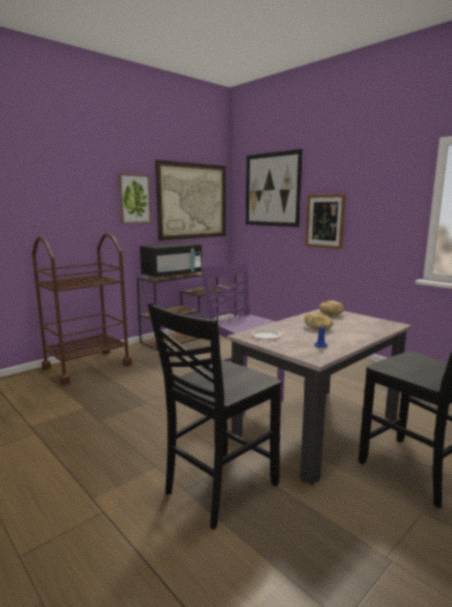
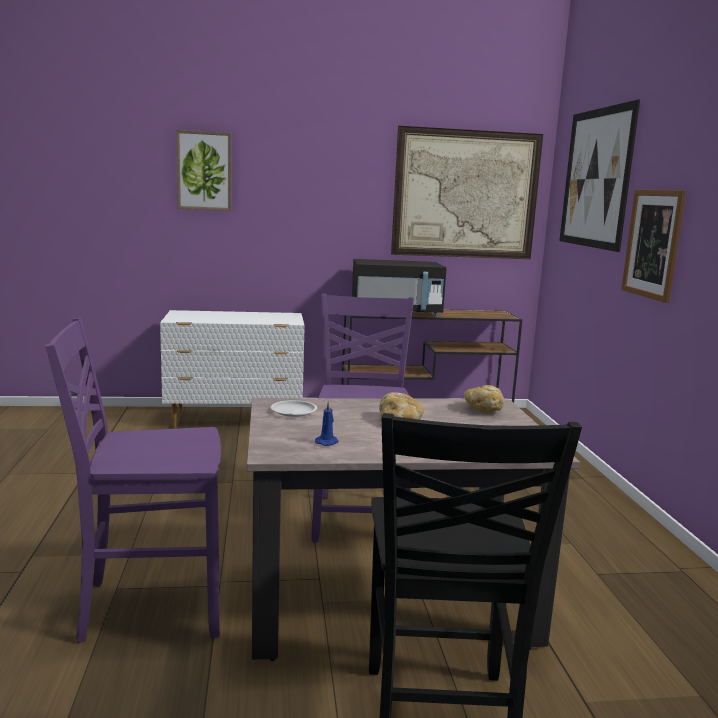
camera: 35 degrees right, 0 degrees up
(87, 366) = (235, 420): brown cart -> white dresser
(134, 199) = (355, 186): picture -> picture (204, 171)
(218, 488) = (150, 606): black chair -> purple chair

